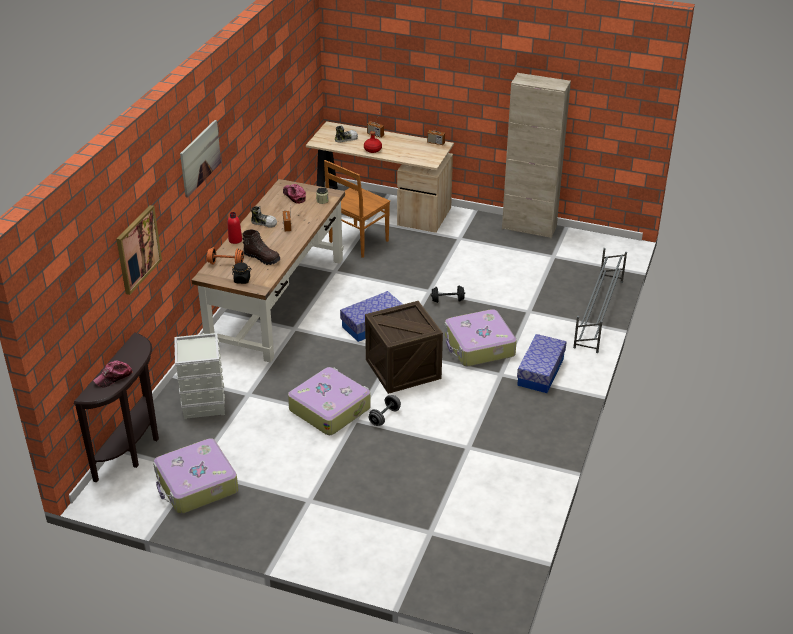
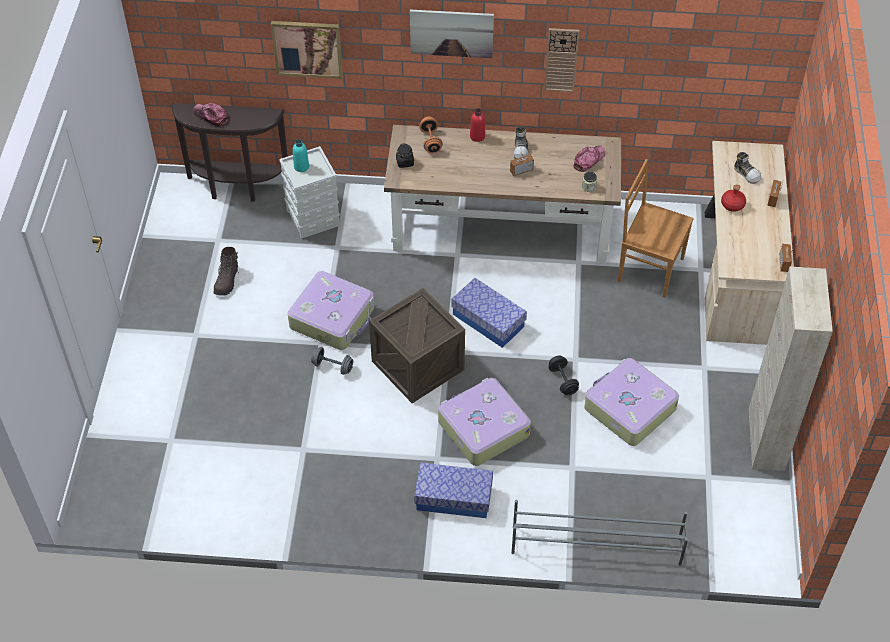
camera: 75 degrees right, 15 degrees up
(191, 353) = (301, 166): none -> turquoise bottle
(196, 485) = (198, 247): suitcase -> suitcase (628, 408)
(245, 135) = (561, 60): none -> wall clock
(262, 258) = (451, 167): brown boot -> brown boot (227, 281)

